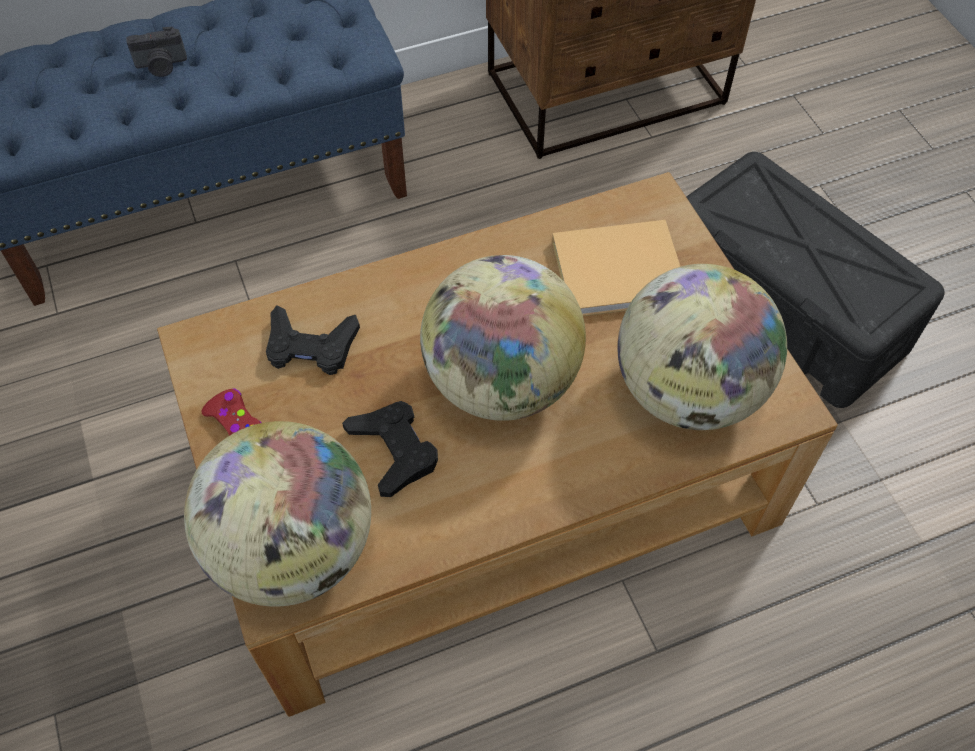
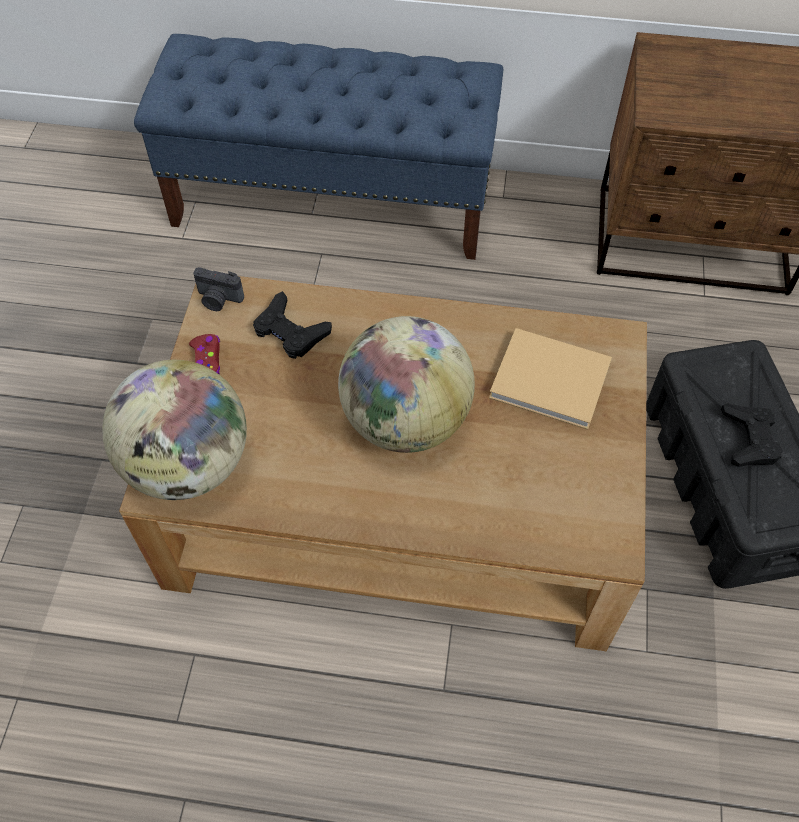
camera: 30 degrees right, 0 degrees up
(161, 66) = (316, 86): camera -> camera (218, 300)
(394, 451) = (298, 431): black game controller -> black game controller (749, 439)
(687, 391) = (540, 495): globe -> none

